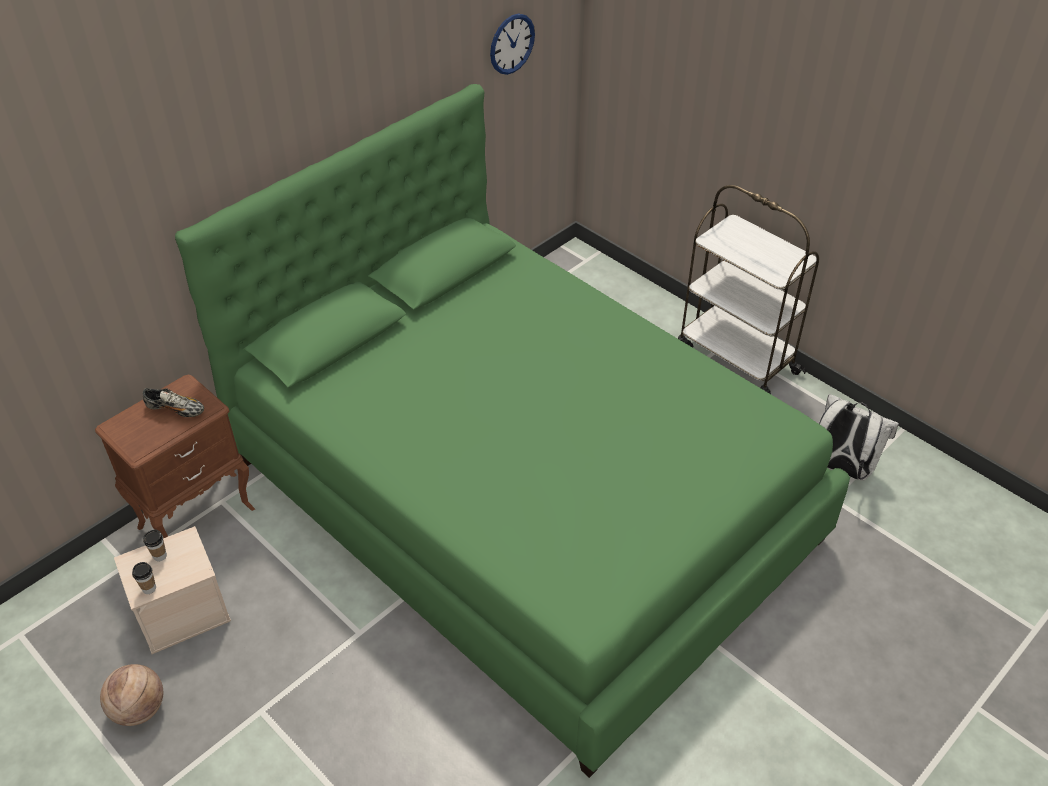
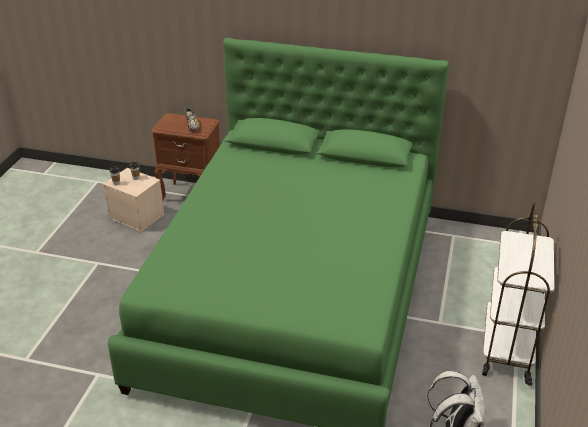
camera: 60 degrees right, 10 degrees down
(139, 709) = (78, 229): basketball -> none
(512, 44) = (496, 54): wall clock -> none

